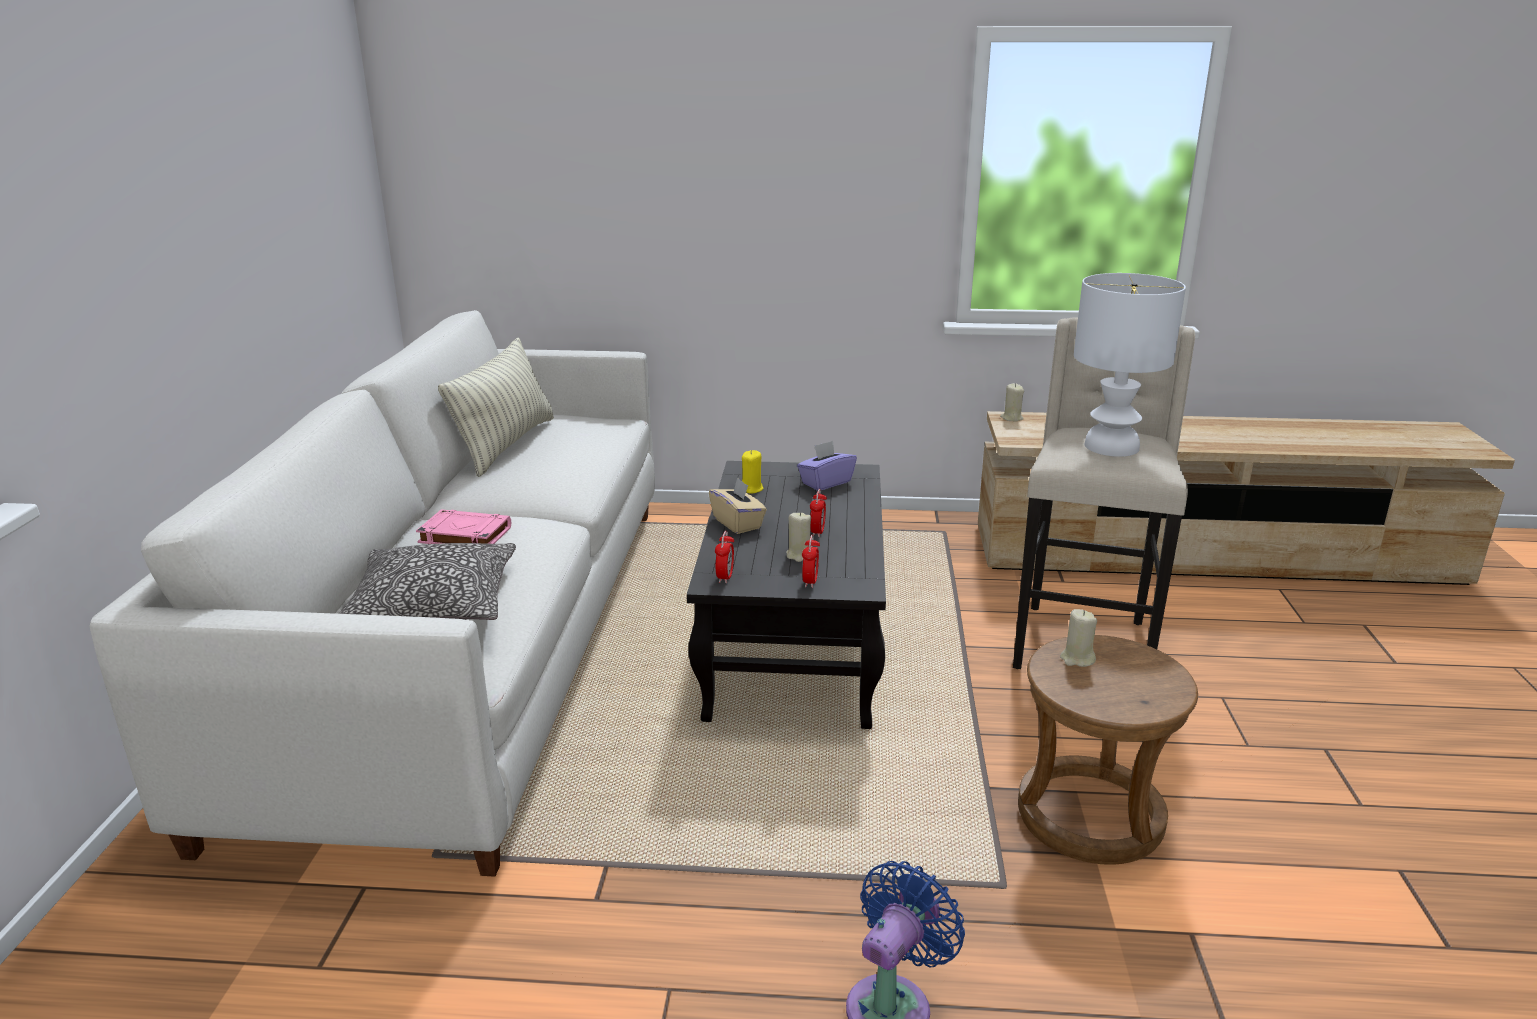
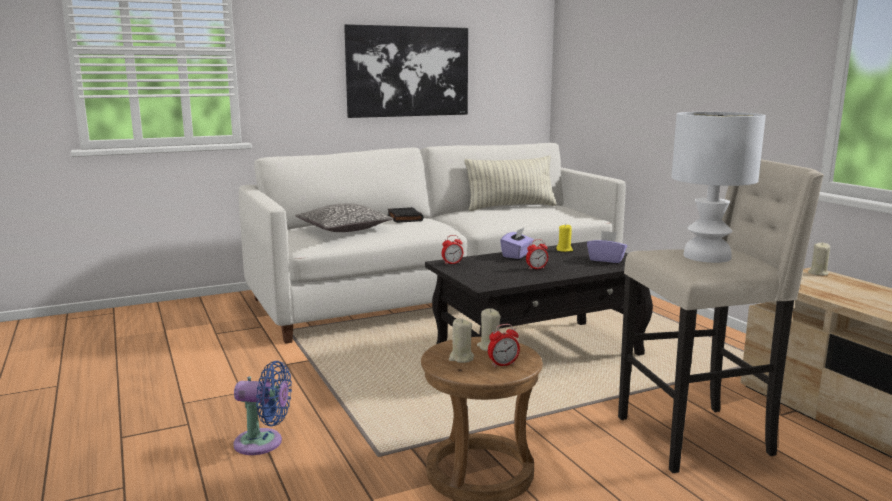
camera: 60 degrees right, 10 degrees down
(227, 225) = (408, 71): none -> picture
(464, 535) = (404, 218): pink book -> black book
(738, 523) = (517, 255): beige tissue box -> purple tissue box
(799, 555) = (501, 270): beige candle -> beige candle (461, 358)
(810, 581) = (474, 276): alarm clock -> alarm clock (503, 364)

